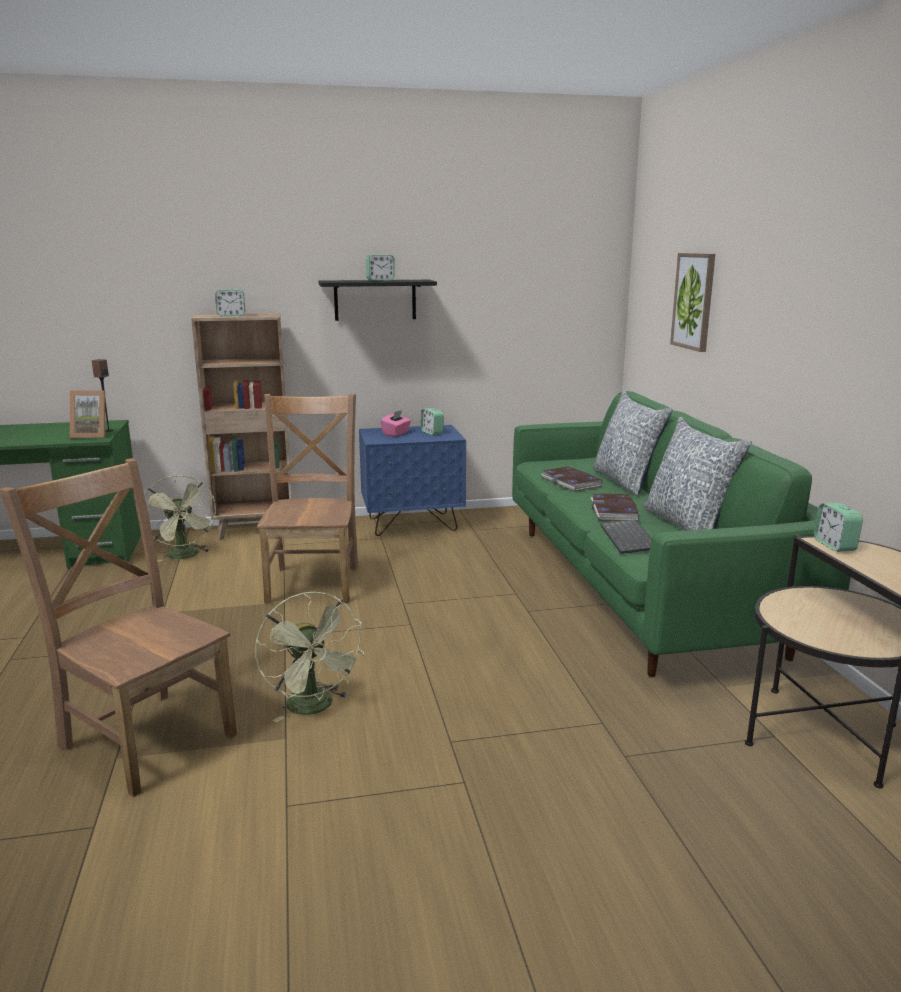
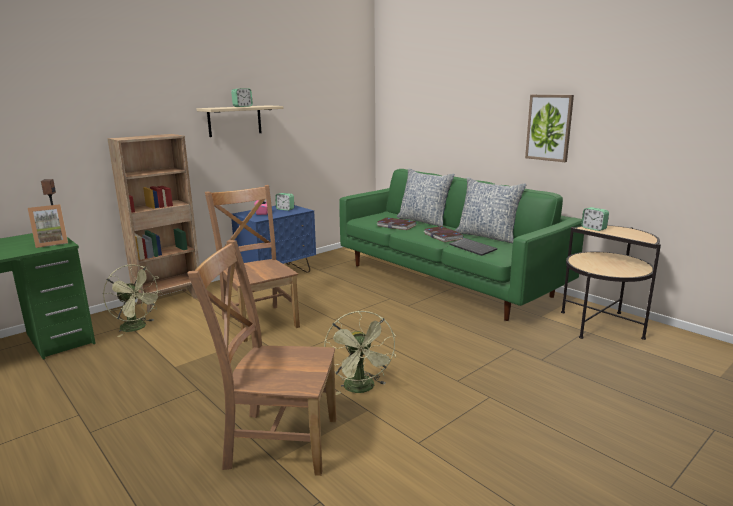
camera: 30 degrees left, 0 degrees up
(231, 315) = (143, 137): alarm clock -> none
(314, 708) = (362, 389): green fan -> green fan turned 45 degrees clockwise
(375, 300) = (234, 121): black shelf -> beige shelf
(694, 301) = (439, 112): picture -> picture (549, 127)

